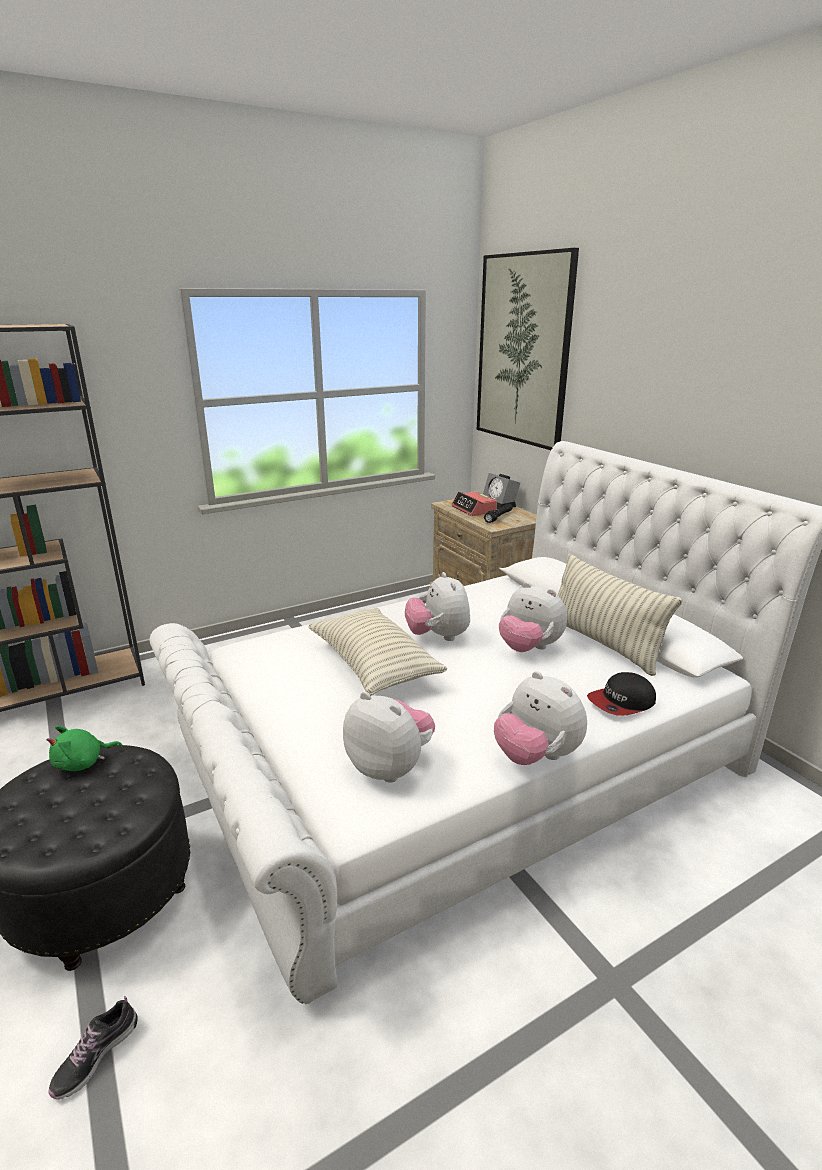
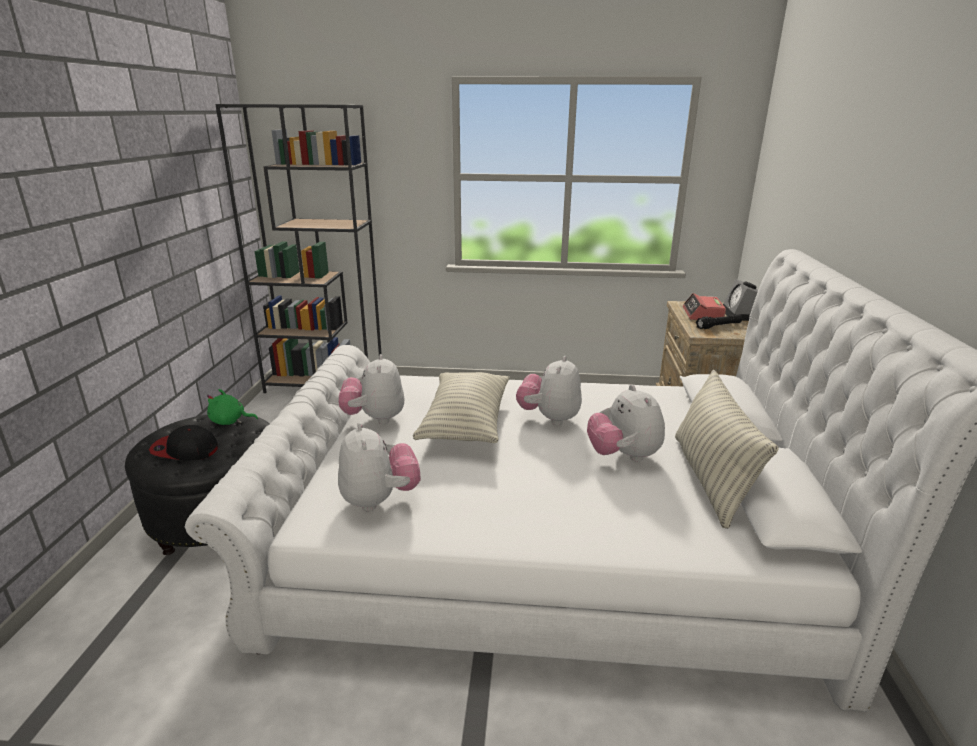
camera: 35 degrees right, 0 degrees up
(95, 1055) = (127, 609): shoe -> none
(523, 350) = (791, 144): picture -> none
(536, 756) = (503, 545): plush toy -> plush toy (375, 418)
(621, 702) = (650, 537): cap -> cap (185, 450)

